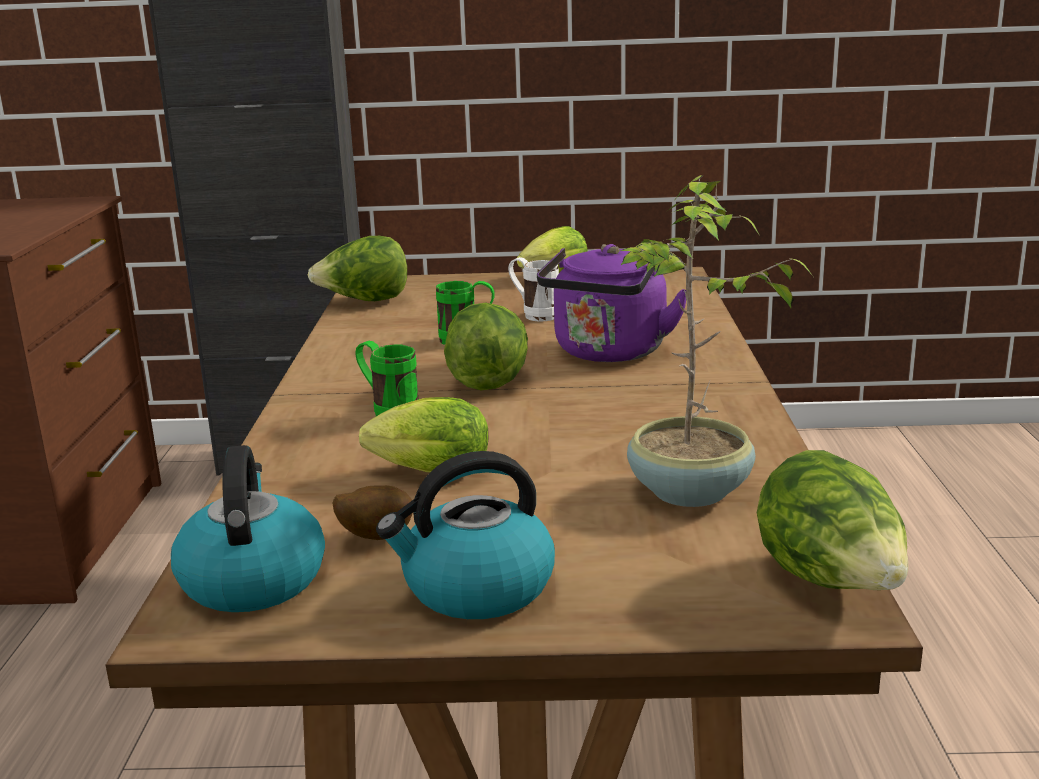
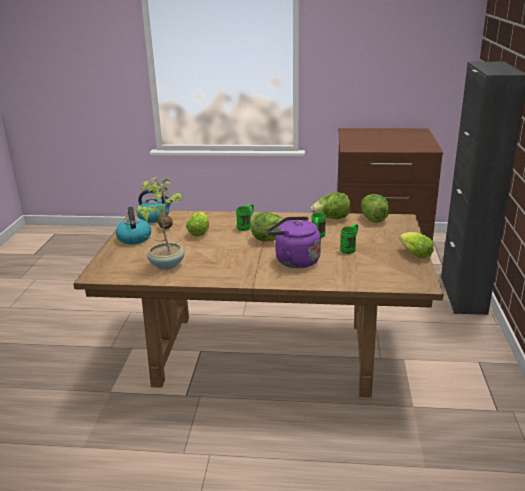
camera: 95 degrees right, 5 degrees up
(534, 315) = (350, 249): white mug -> green mug
(831, 583) = (106, 276): lettuce -> lettuce (331, 219)

